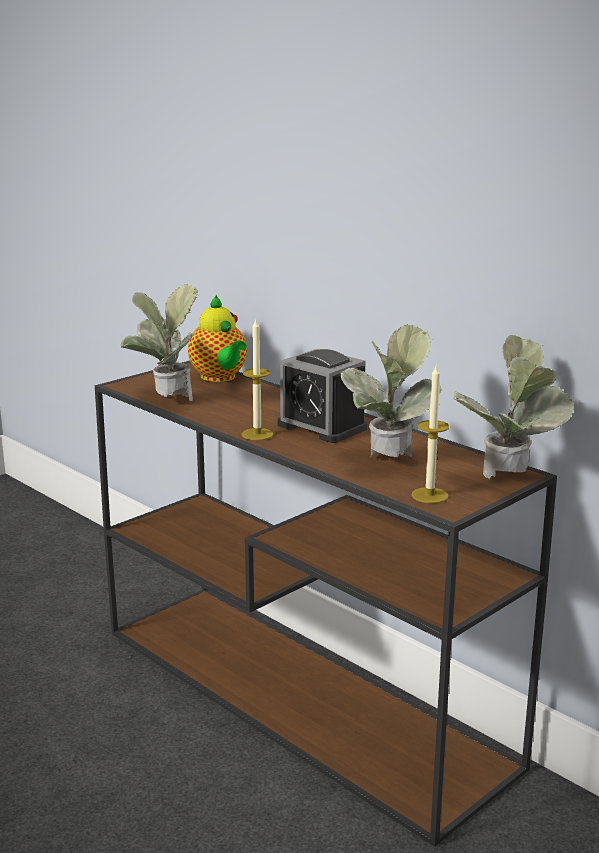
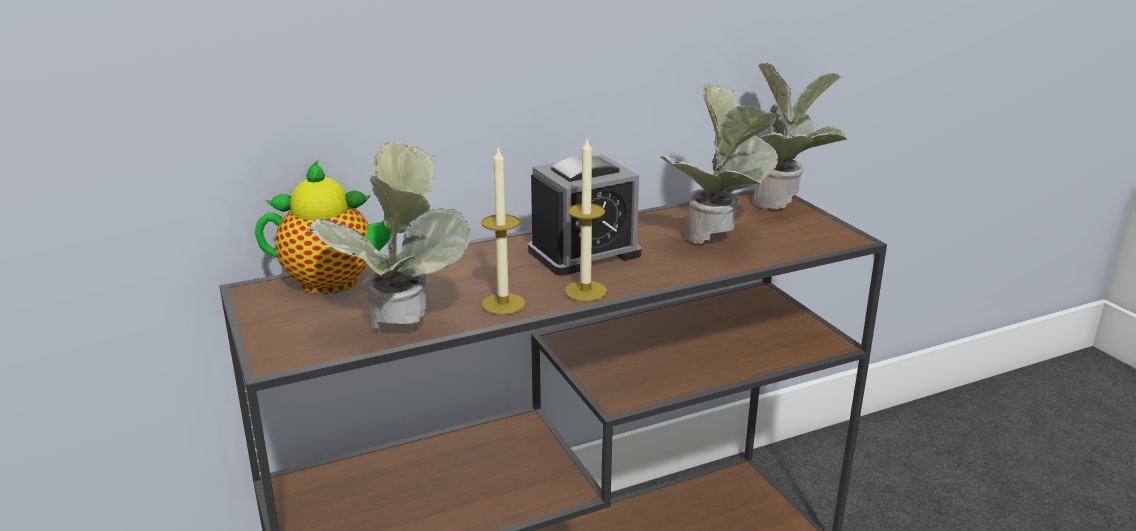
camera: 70 degrees left, 5 degrees up
(429, 495) = (810, 239): candle -> candle (503, 304)

